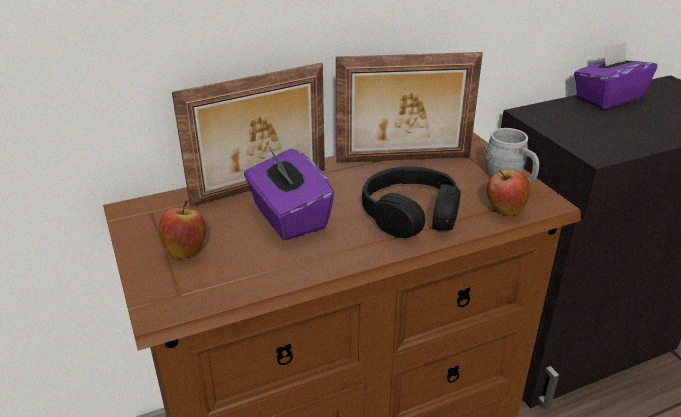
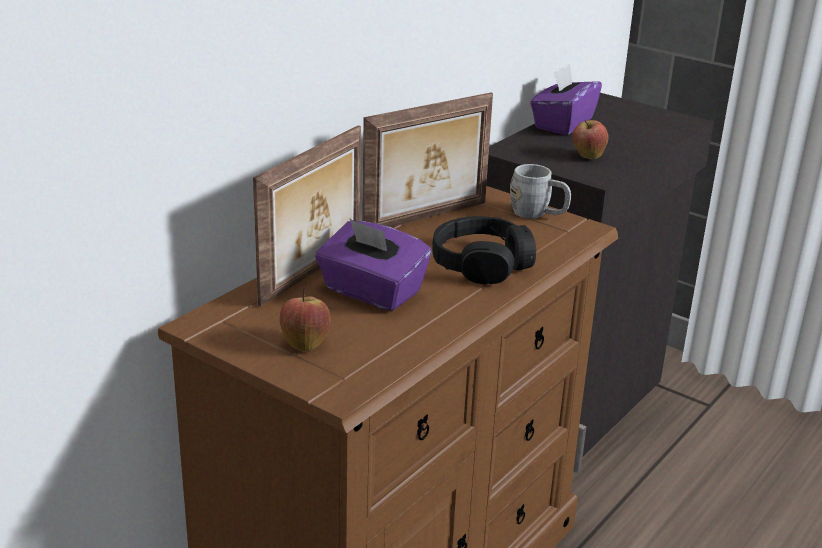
camera: 30 degrees left, 5 degrees down
(505, 210) = (558, 242): apple -> apple (588, 156)

